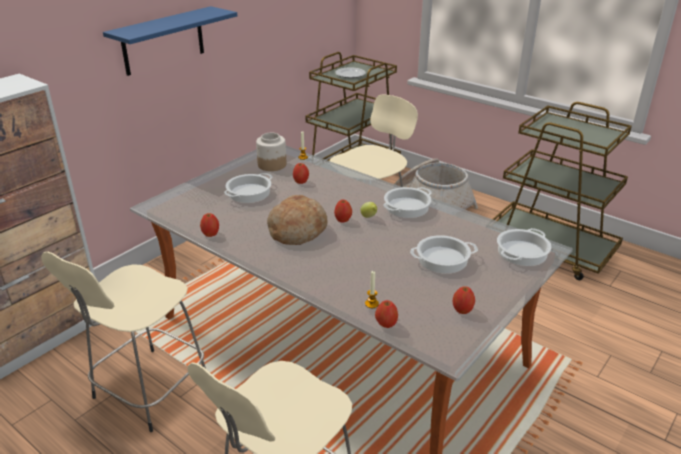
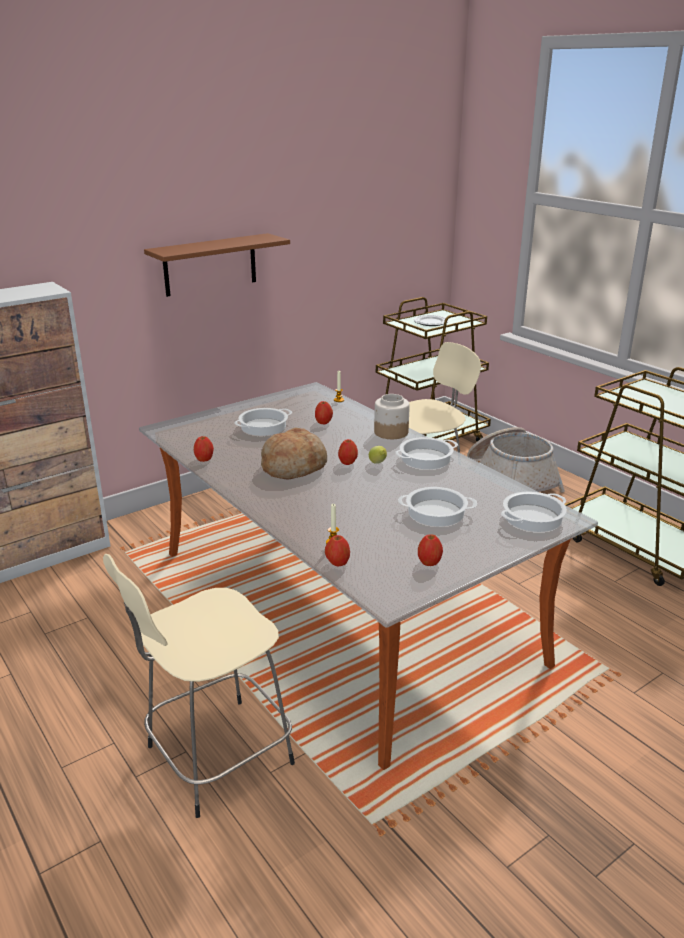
camera: 15 degrees right, 5 degrees down
(148, 391) = (124, 620): beige stool -> none
(163, 41) = (210, 265): blue shelf -> brown shelf
(271, 165) = (301, 403): jar -> jar (390, 432)

